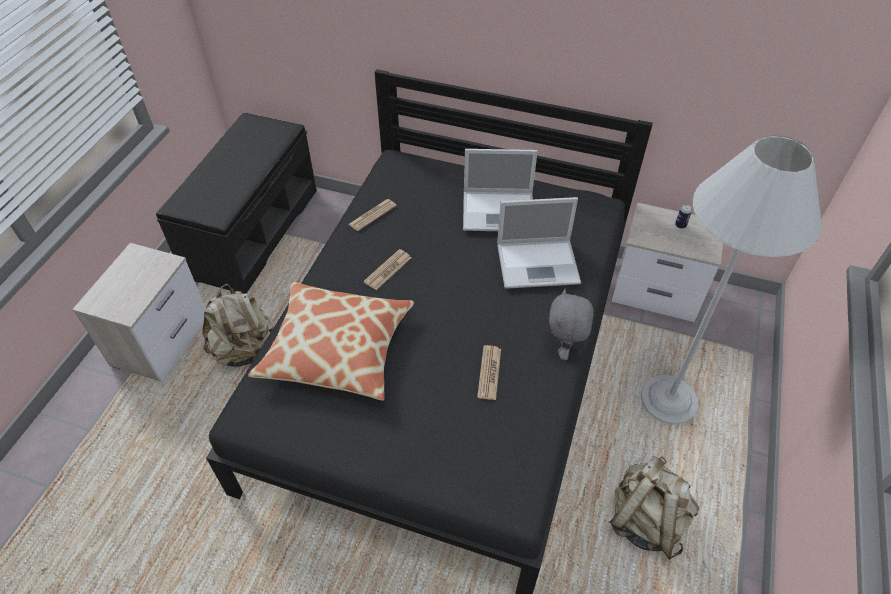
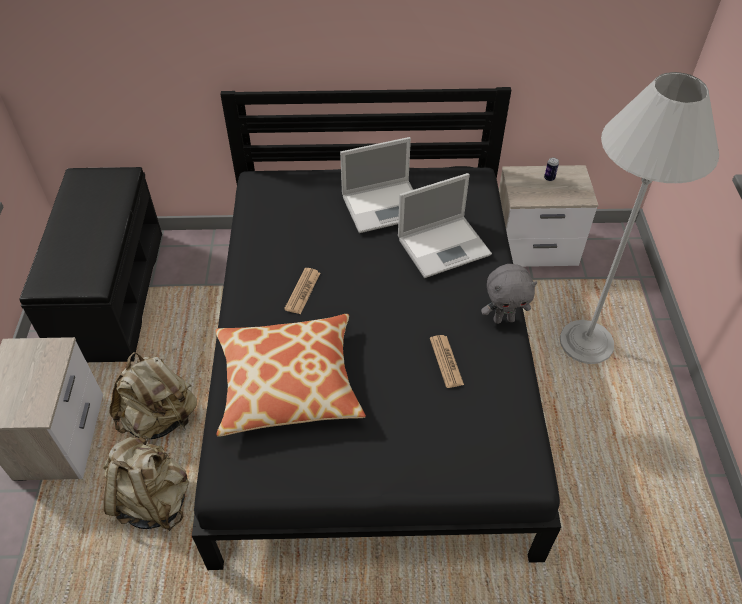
camera: 20 degrees left, 0 degrees up
(372, 215) = (261, 241): newspaper -> none
(564, 349) = (504, 319): grey plush toy -> grey plush toy turned 90 degrees counterclockwise
(645, 520) = (611, 456): beige backpack -> beige backpack (153, 500)

